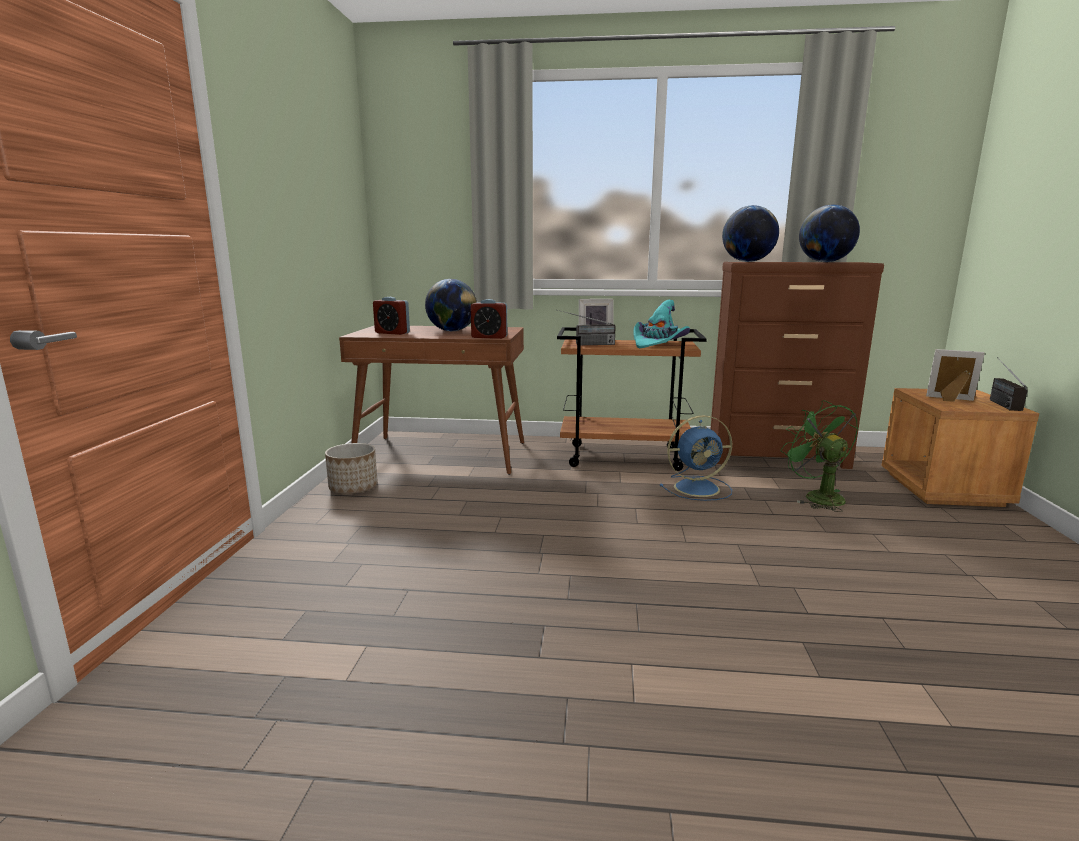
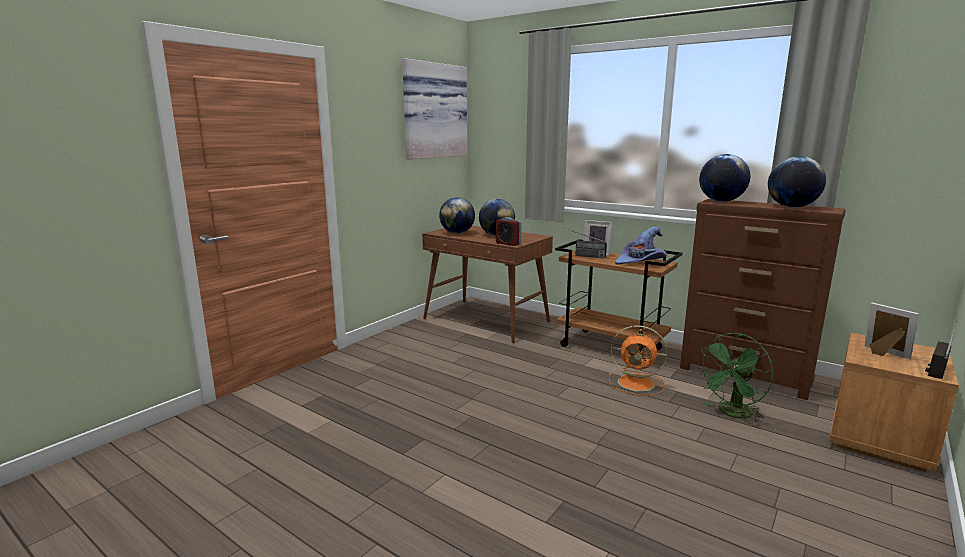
camera: 30 degrees right, 0 degrees up
(331, 149) = (433, 111): none -> picture
(353, 488) = (412, 332): planter -> none
(392, 333) = (457, 233): alarm clock -> globe
(658, 344) = (641, 262): turquoise hat -> purple hat
(698, 488) = (637, 383): blue fan -> orange fan
(817, 496) = (732, 414): green fan -> green fan turned 135 degrees counterclockwise

